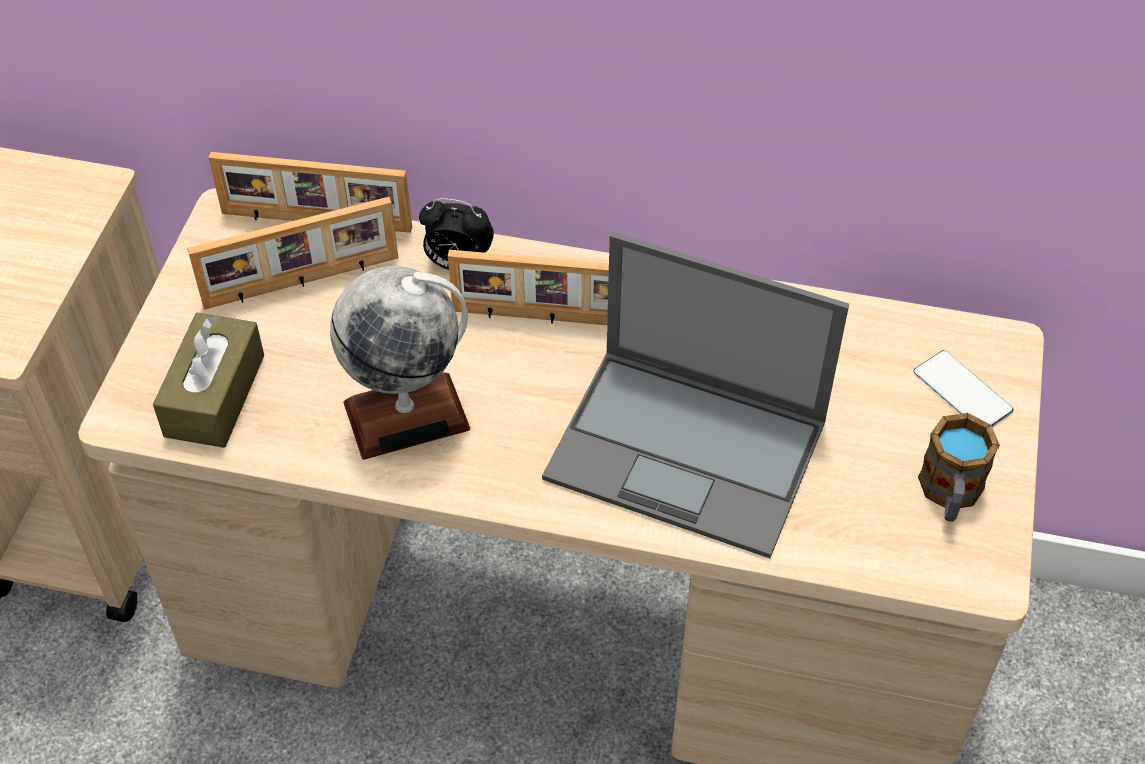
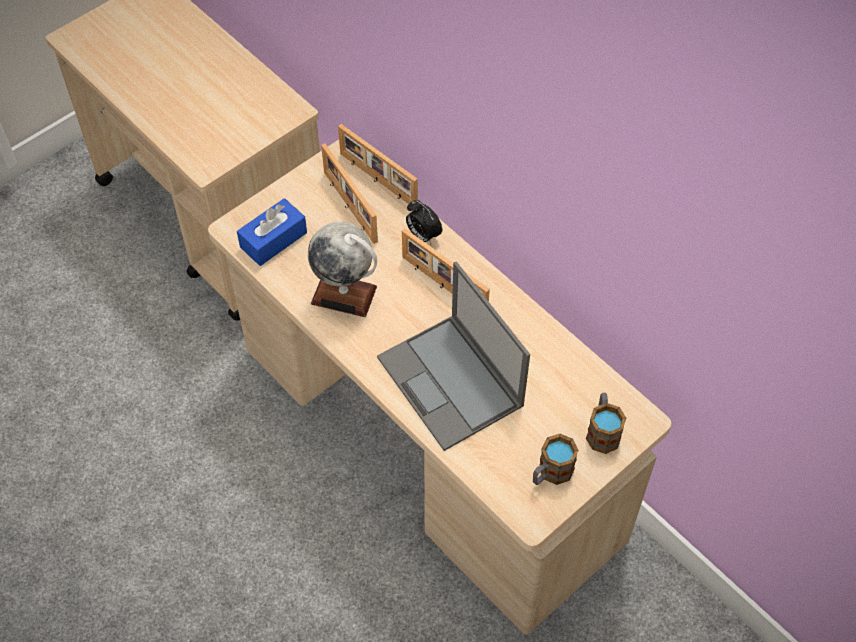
camera: 35 degrees right, 5 degrees up
(215, 395) = (273, 240): brown tissue box -> blue tissue box
(302, 283) = (348, 207): picture frame -> picture frame turned 45 degrees clockwise
(962, 391) = (602, 430): phone -> mug

